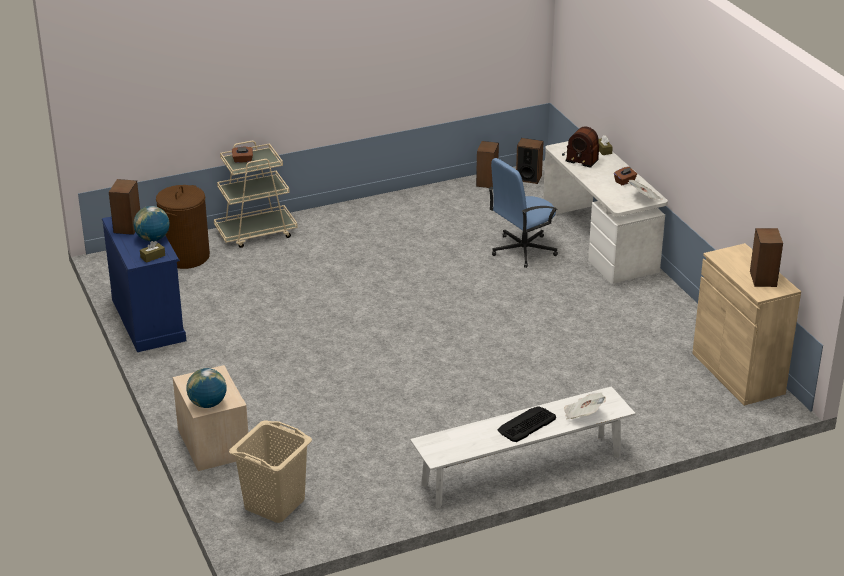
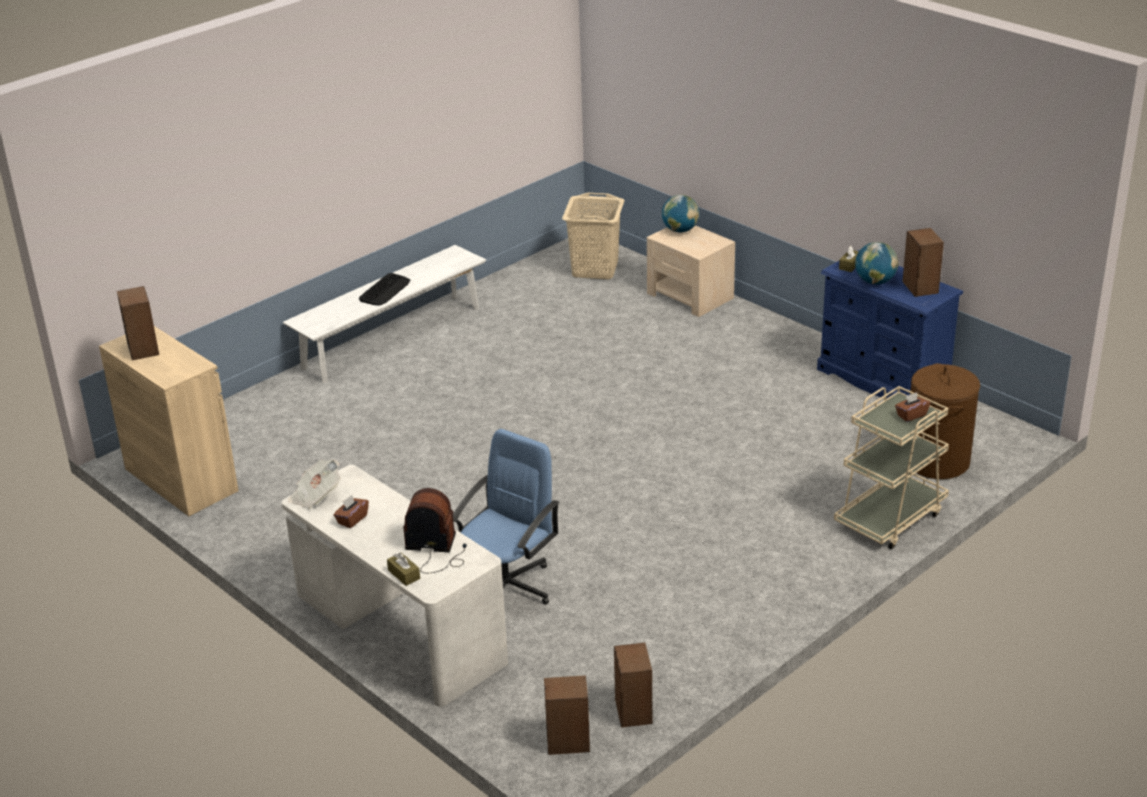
camera: 160 degrees right, 0 degrees up
(582, 414) = (334, 309): newspaper -> none

